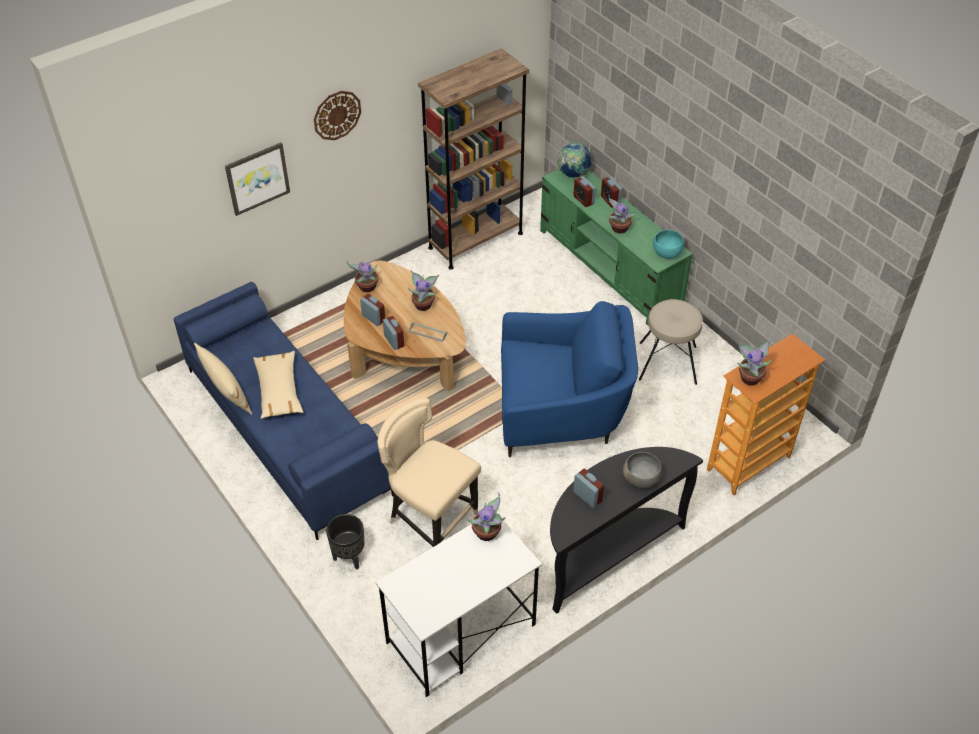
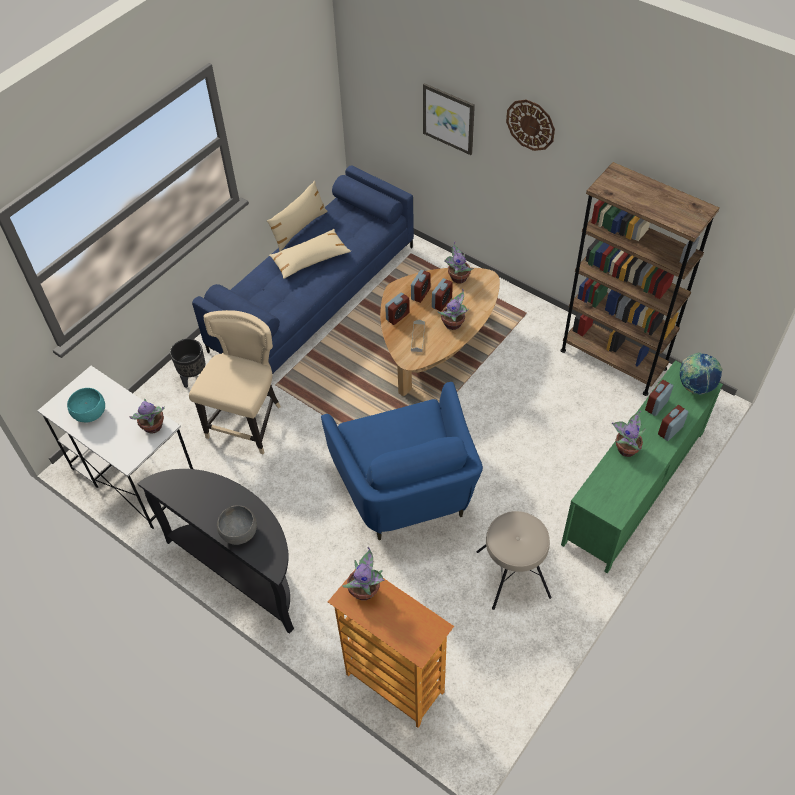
camera: 75 degrees right, 5 degrees up
(587, 496) = (207, 492): alarm clock -> alarm clock (442, 302)
(667, 252) = (609, 504): turquoise bowl -> turquoise bowl (90, 413)

